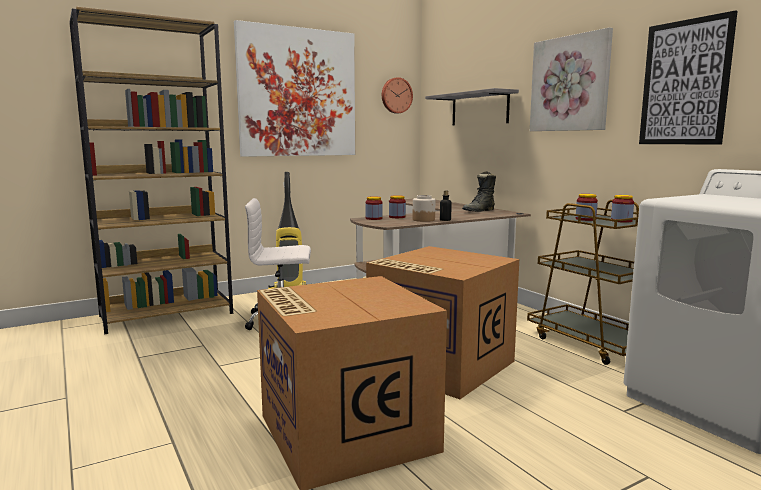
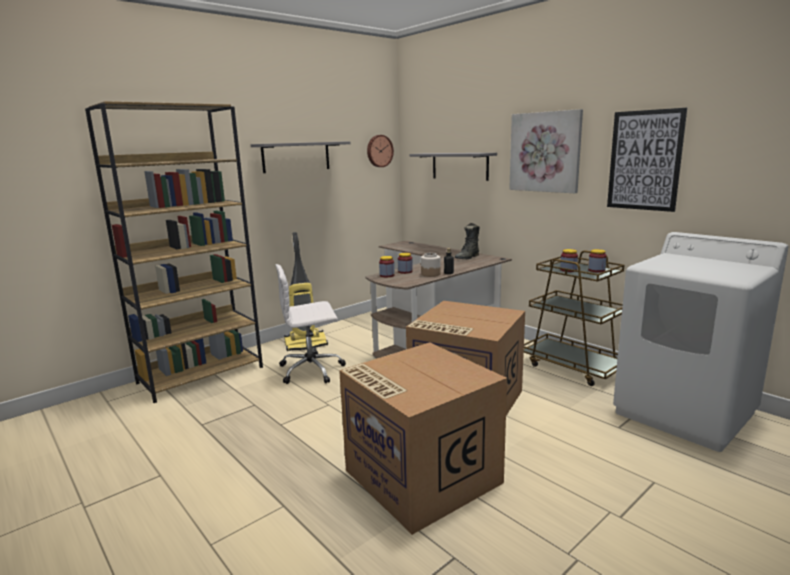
camera: 10 degrees left, 5 degrees up
(297, 93) = (296, 157): picture -> grey shelf

